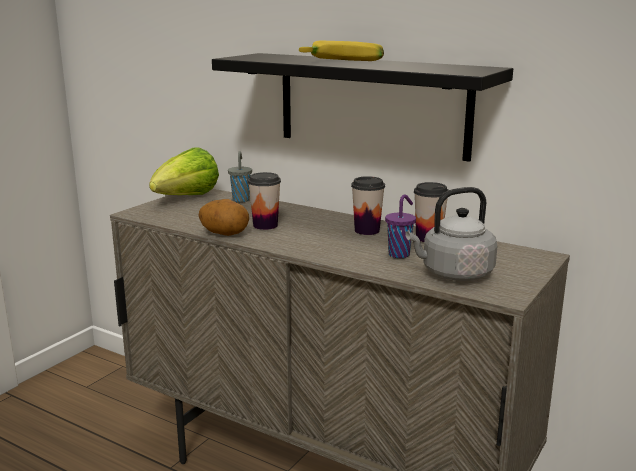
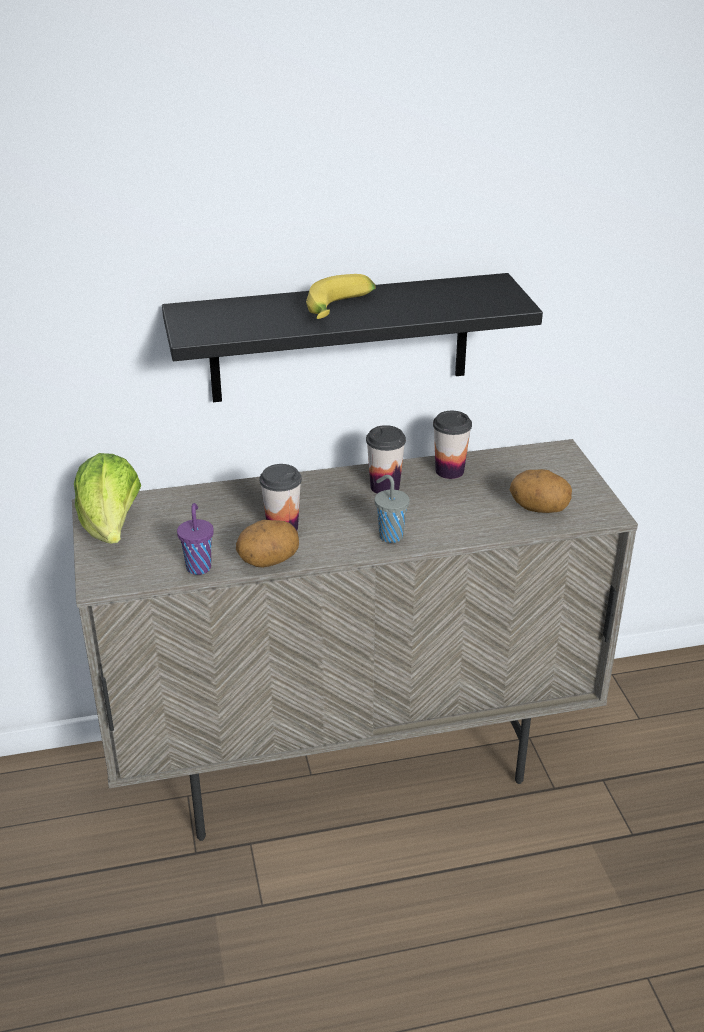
camera: 45 degrees left, 15 degrees up
(241, 200) = (178, 500): grey cup -> grey cup (389, 536)
(400, 254) = (464, 506): purple cup -> purple cup (199, 566)
(453, 274) = (539, 509): grey kettle -> potato

